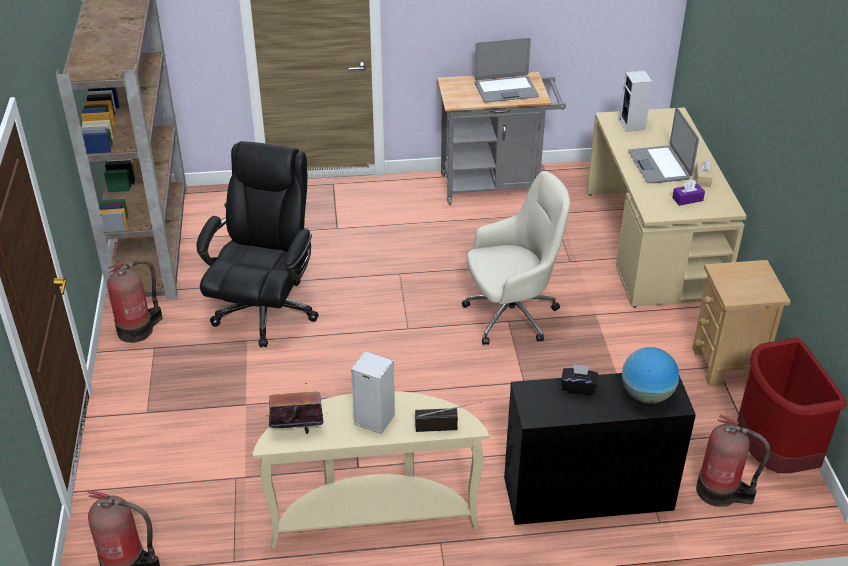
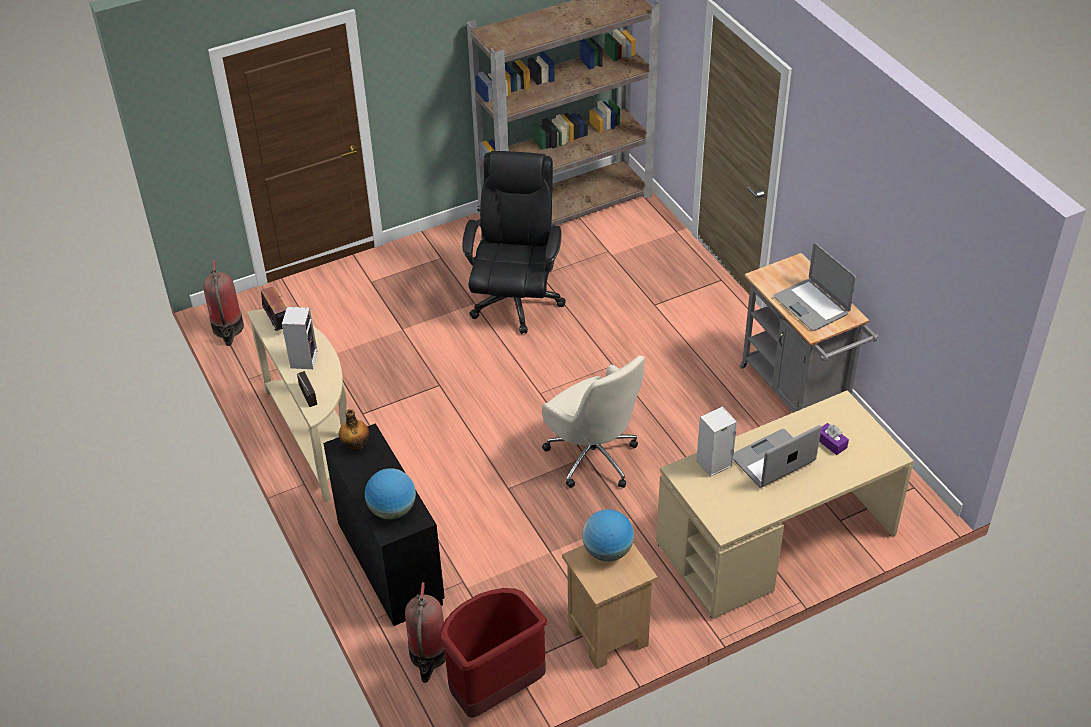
camera: 70 degrees right, 5 degrees up
(138, 329) = (457, 241): fire extinguisher -> none
(265, 311) = (516, 301): black office chair -> black office chair turned 75 degrees counterclockwise
(538, 403) = (356, 445): none -> bottle
(578, 387) = (384, 465): black tissue box -> none
(633, 125) = (841, 424): speaker -> speaker (713, 464)
(687, 199) = (721, 493): purple tissue box -> purple tissue box (831, 443)
(702, 179) = (768, 499): beige tissue box -> none
(730, 279) = (607, 551): none -> globe

